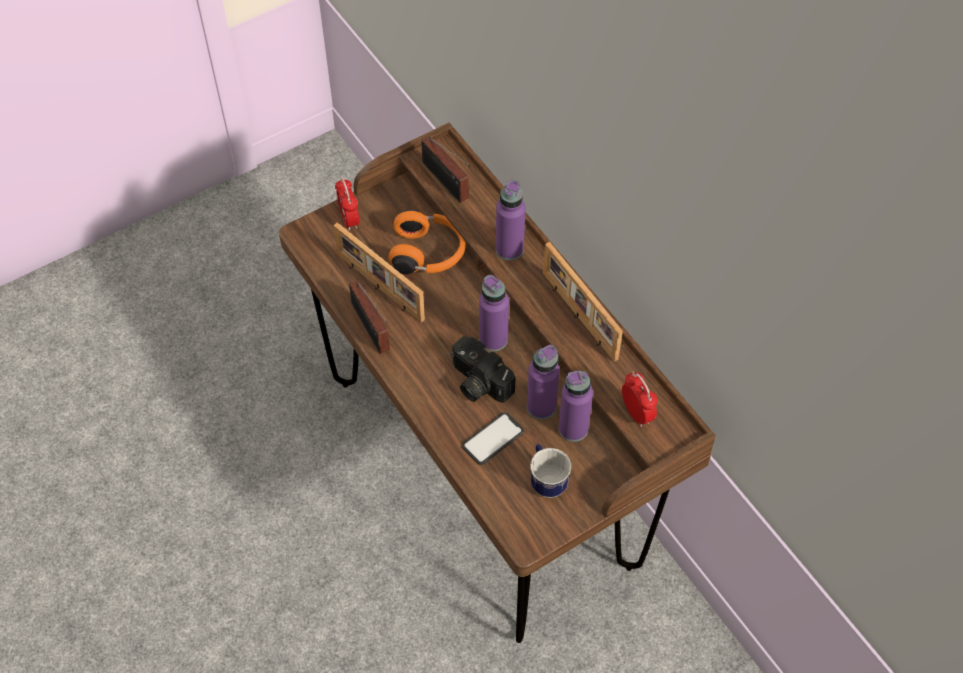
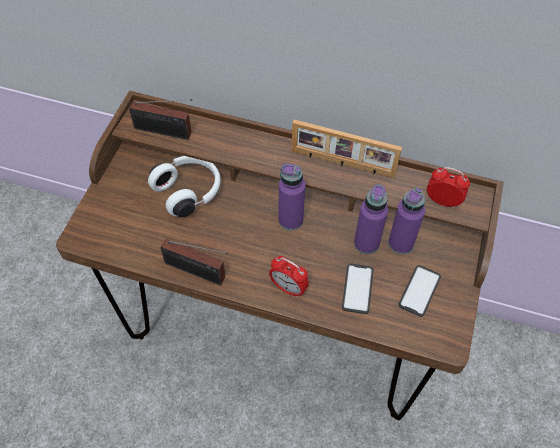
camera: 40 degrees left, 0 degrees up
(349, 219) = (107, 204): alarm clock -> alarm clock (288, 288)
(379, 288) = (175, 238): picture frame -> none
(429, 253) = (189, 191): orange headphones -> white headphones
(477, 382) = (308, 257): camera -> none
(509, 249) = (253, 149): purple bottle -> none
(546, 480) = (419, 291): mug -> phone

